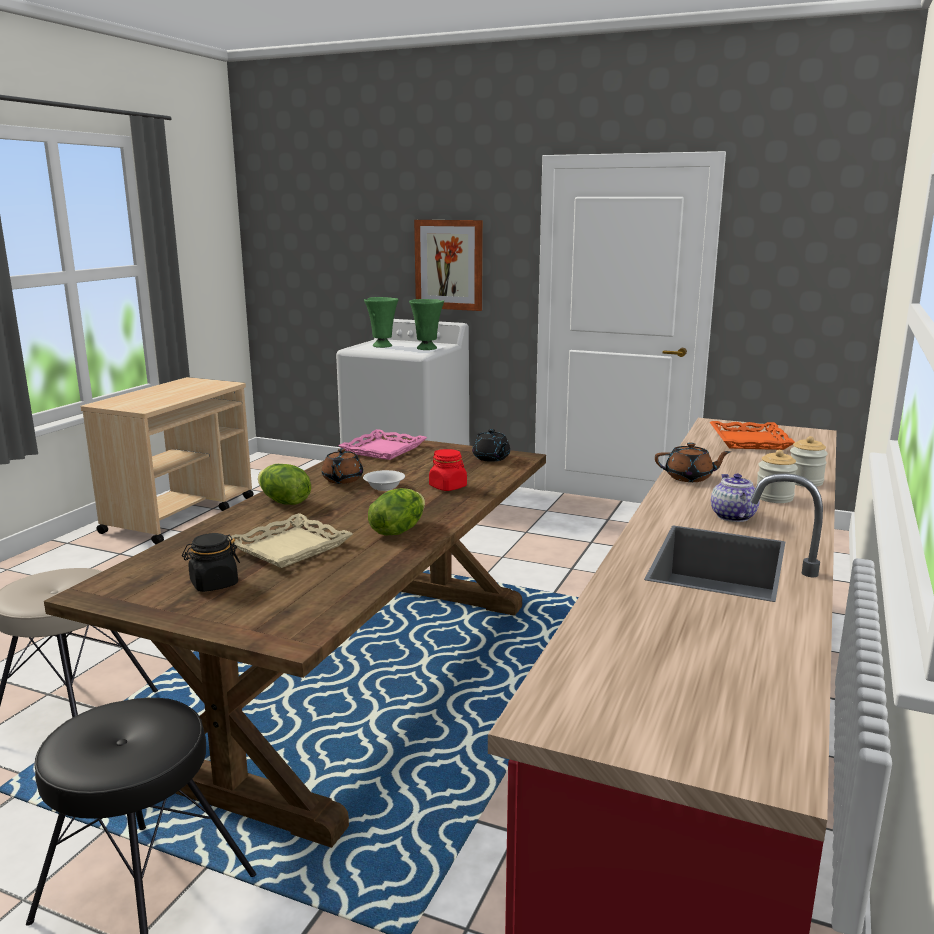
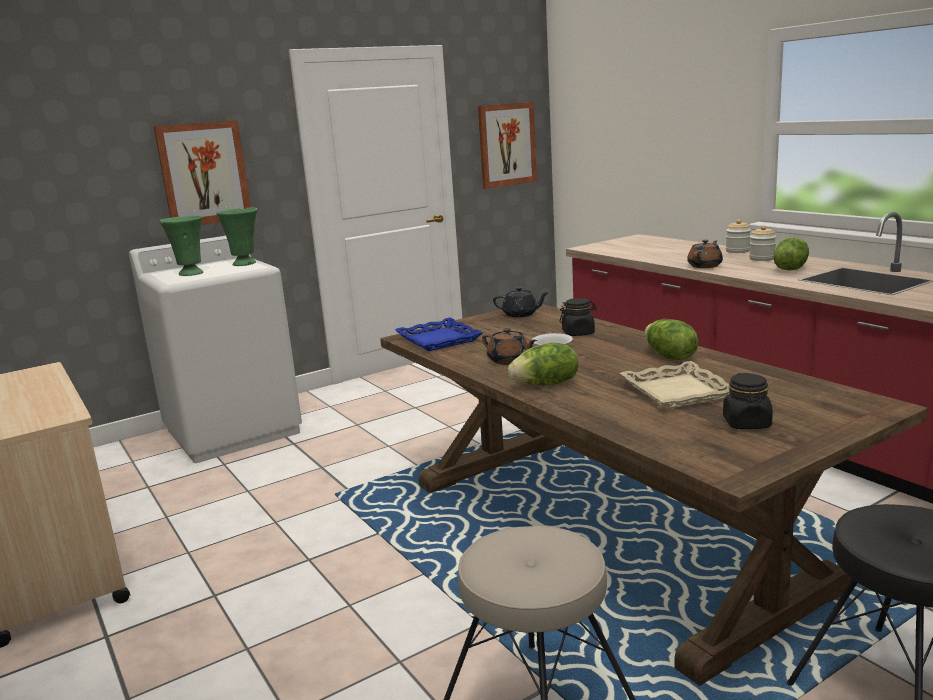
camera: 55 degrees left, 0 degrees up
(383, 450) = (438, 340): pink tray -> blue tray
(448, 487) = (578, 333): red jar -> black jar
(732, 516) = (790, 269): teapot -> lettuce
(748, 441) = (639, 248): orange tray -> none
(804, 280) = (506, 145): none -> picture

